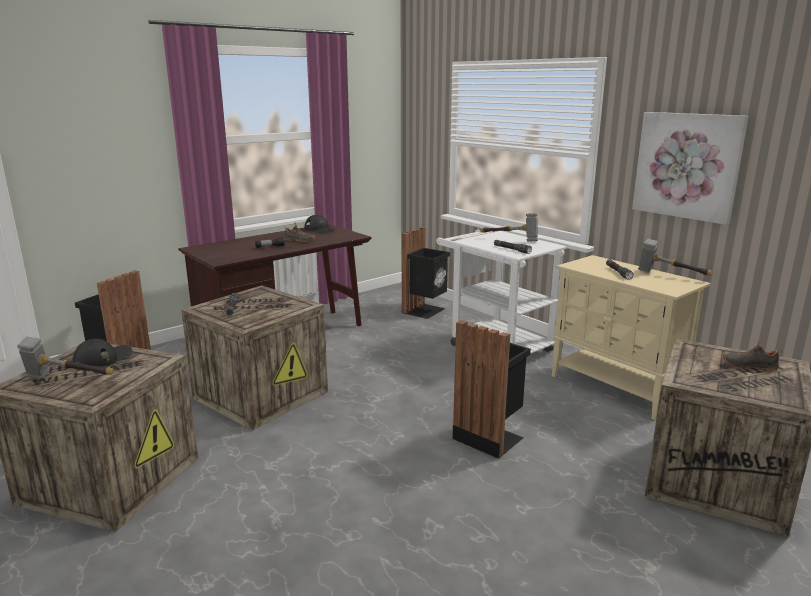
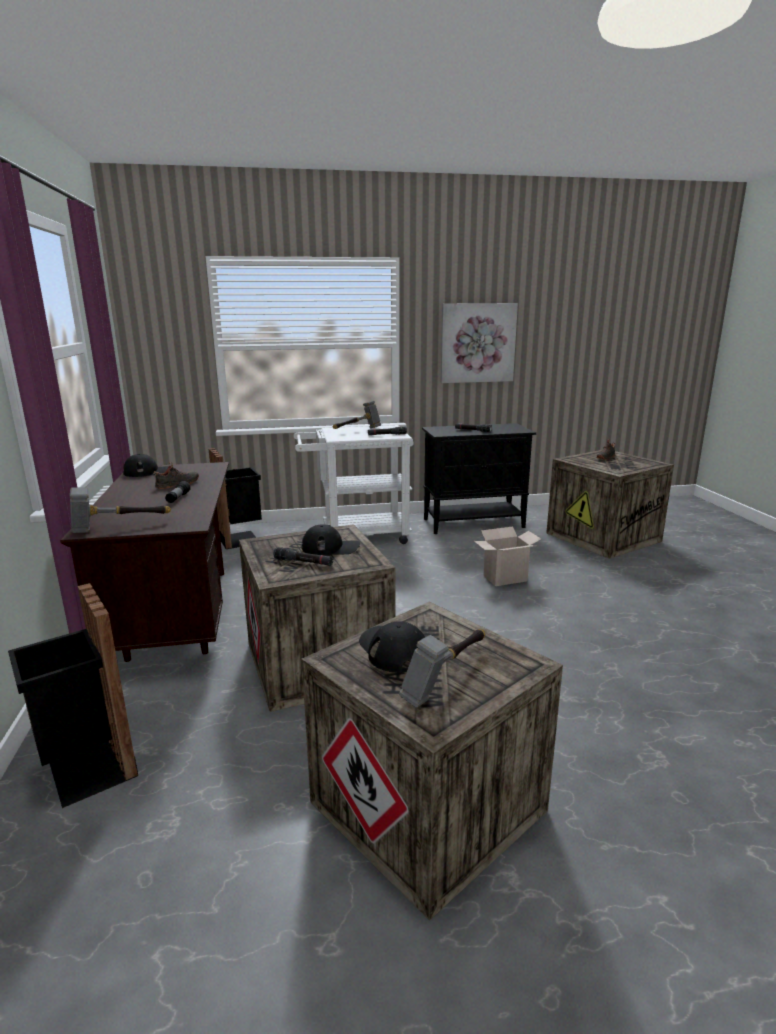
camera: 60 degrees left, 0 degrees up
(266, 309) = (331, 548): none -> black cap
(489, 436) = (504, 579): black trash can -> cardboard box
(617, 388) = (474, 523): beige cabinet -> black cabinet
(670, 275) = (494, 425): hammer -> hammer (119, 527)

